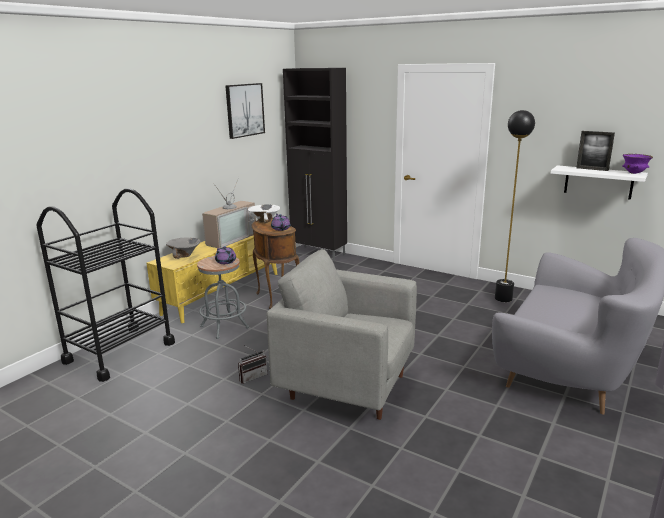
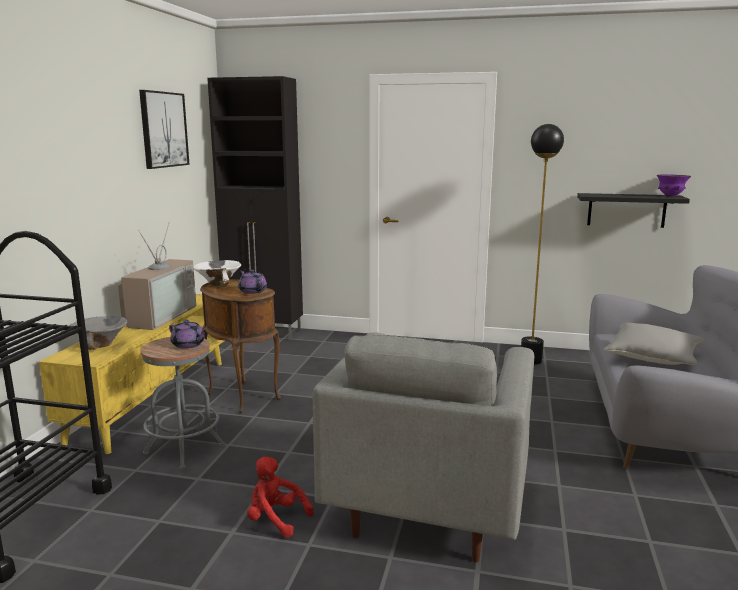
camera: 20 degrees left, 5 degrees down
(252, 376) = (275, 519): radio -> red plush toy
(346, 386) = (427, 507): grey armchair -> grey armchair turned 75 degrees counterclockwise
(558, 308) = (653, 357): none -> grey pillow
(592, 169) = (621, 194): picture frame -> none
(598, 182) = (626, 210): white shelf -> black shelf

